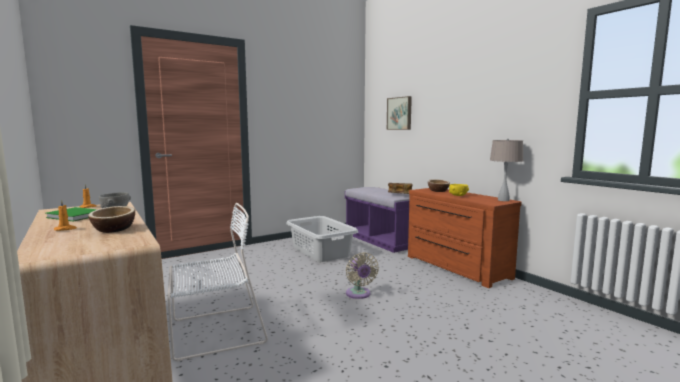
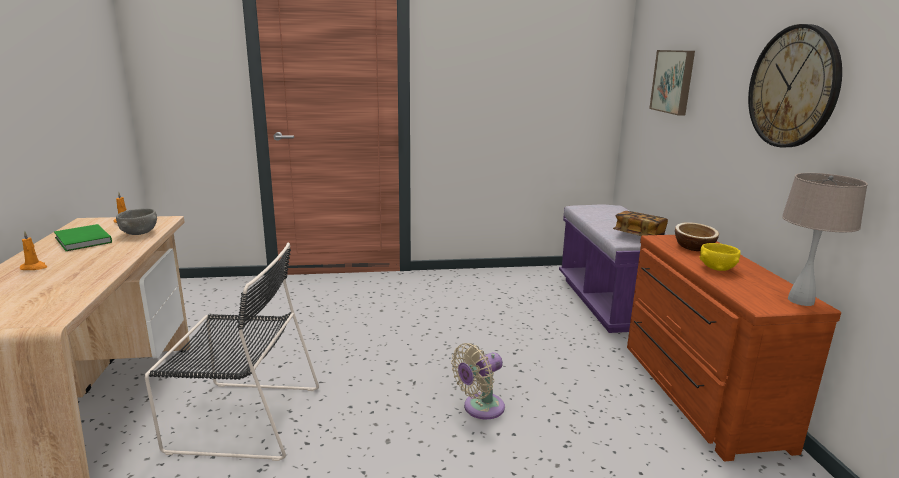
camera: 25 degrees right, 10 degrees up
(113, 229) = (72, 279): bowl -> none
(214, 331) = (241, 418): white chair -> black chair
(321, 251) = (494, 305): grey laundry basket -> none
(359, 294) = (480, 408): beige fan -> beige fan turned 45 degrees clockwise
(474, 105) = (793, 87): none -> wall clock

